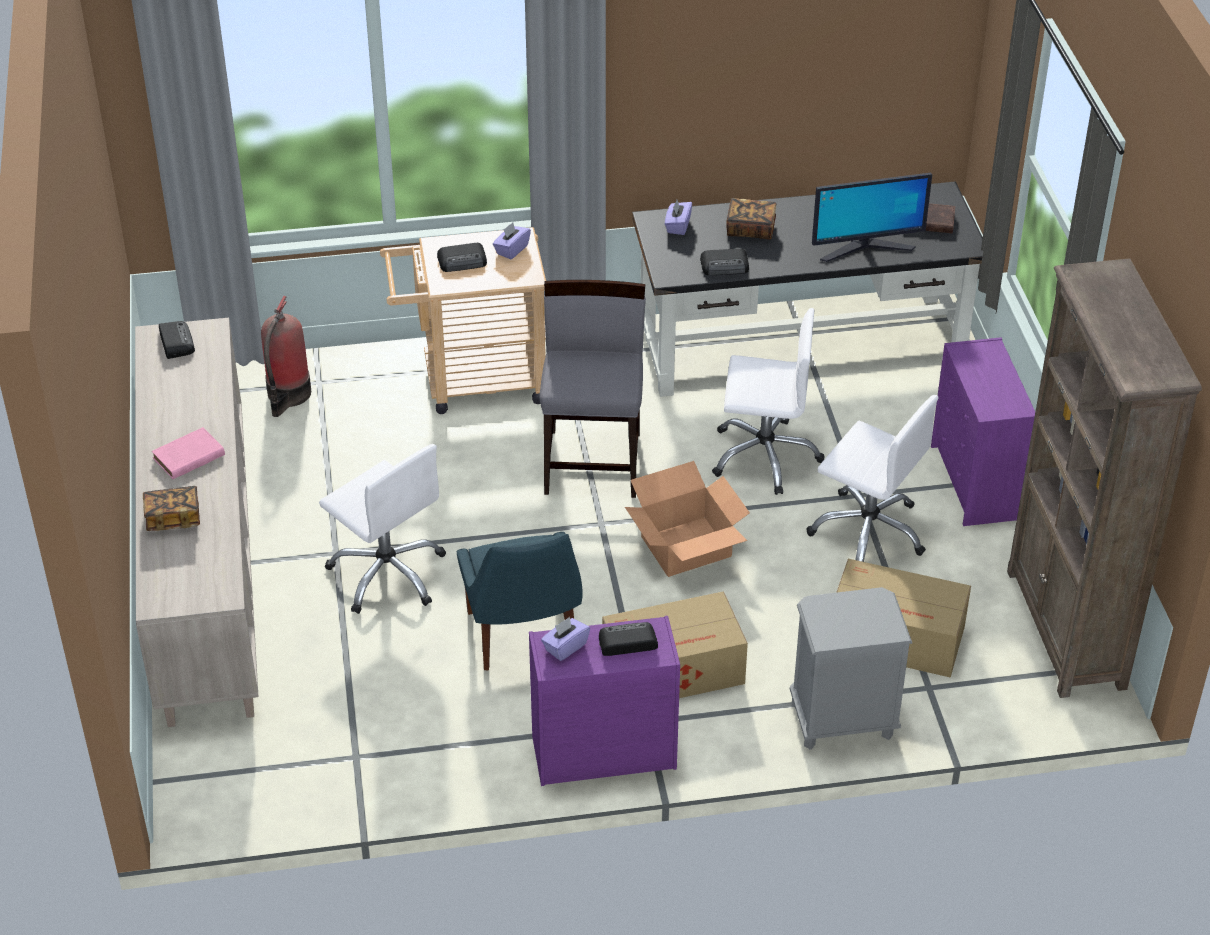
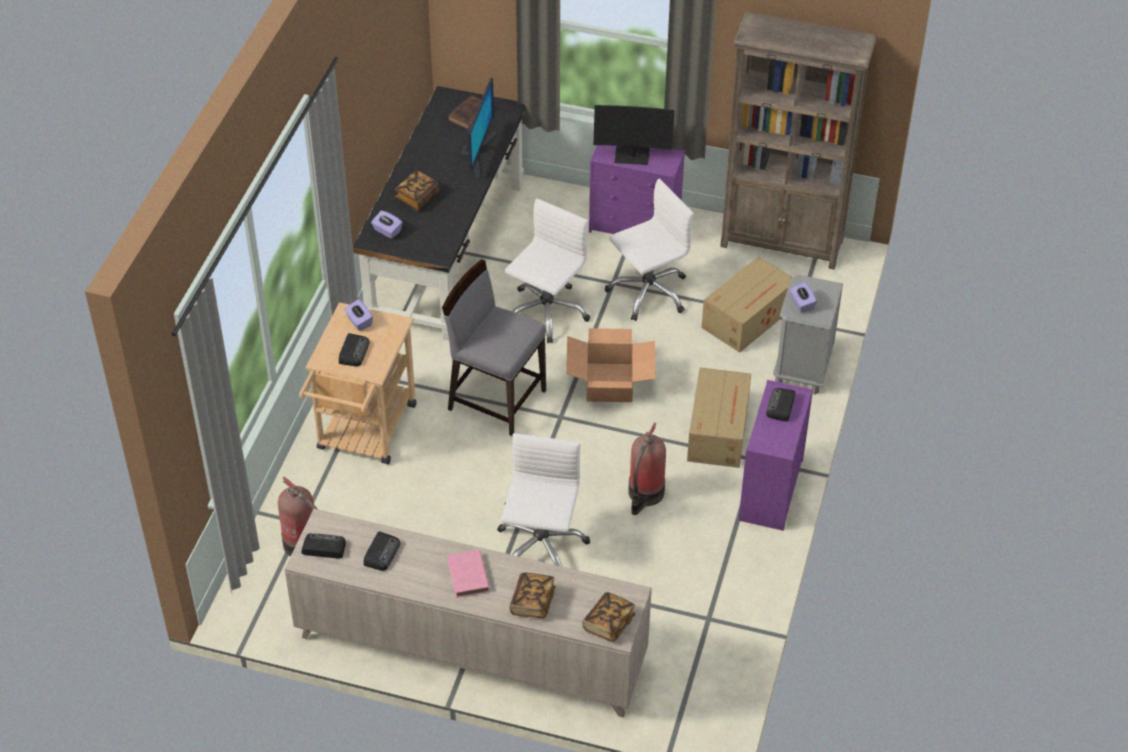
camera: 65 degrees left, 5 degrees up
(170, 589) = (608, 623): none -> book
(388, 573) = (540, 546): white office chair -> white office chair turned 60 degrees counterclockwise
(522, 636) = (645, 494): blue chair -> fire extinguisher
(565, 647) = (769, 437): purple tissue box -> purple tissue box (801, 304)
(725, 266) = (449, 225): radio -> radio (382, 553)
(985, 374) = (632, 156): none -> monitor

